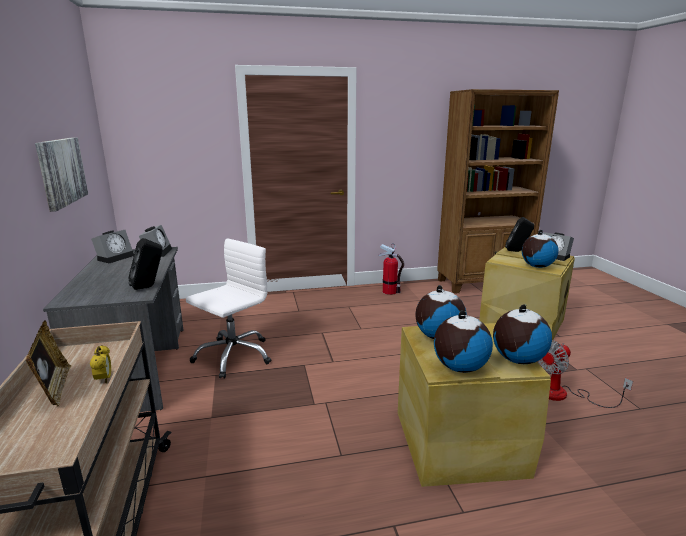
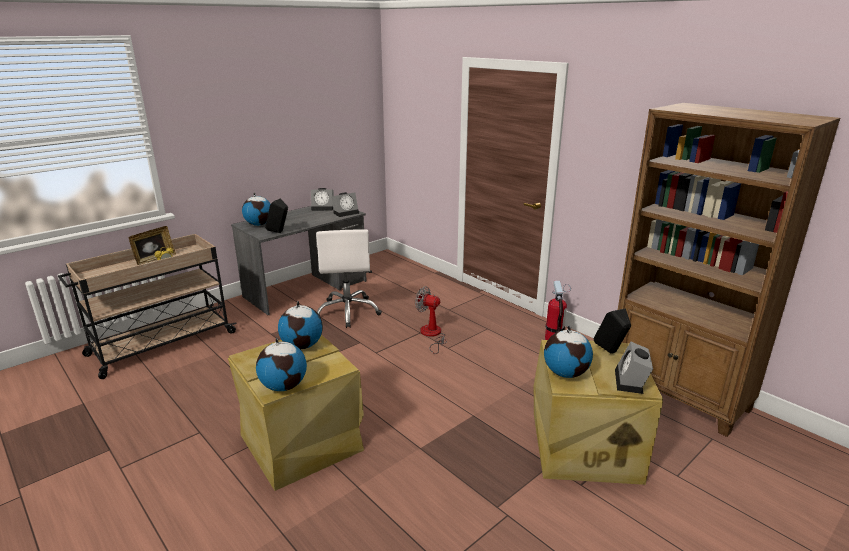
camera: 60 degrees right, 5 degrees up
(61, 171) = (295, 141): picture -> none
(233, 356) = (348, 312): white office chair -> white office chair turned 75 degrees clockwise
(459, 367) = (253, 362): globe -> globe (259, 224)
(563, 394) = (427, 499): fan -> fan (432, 335)

